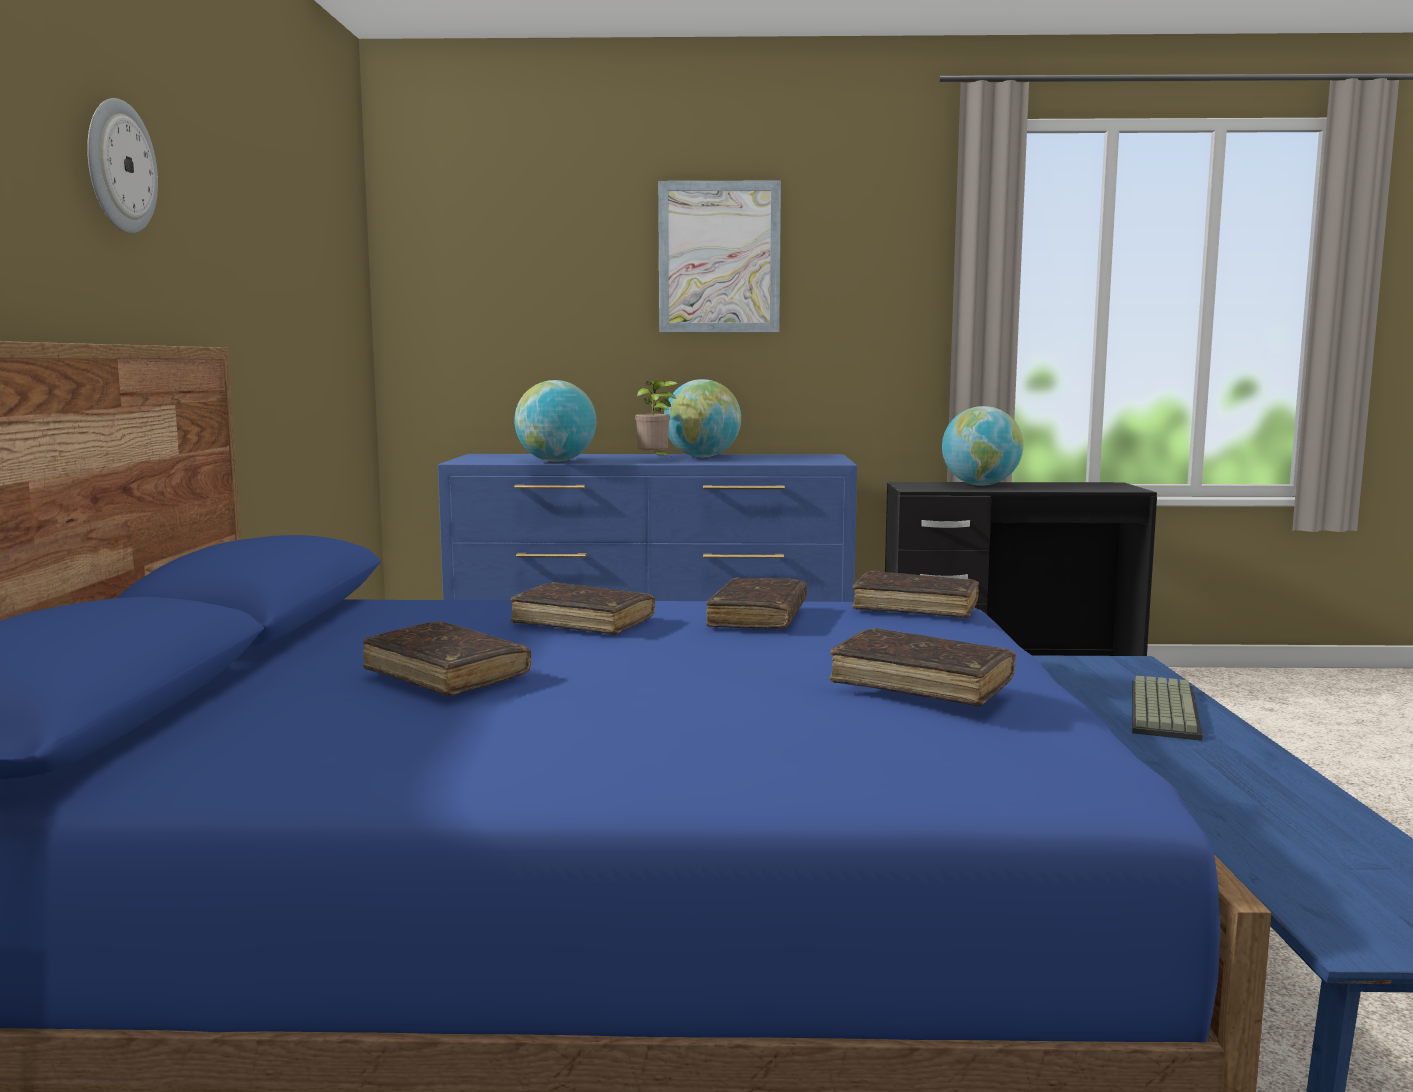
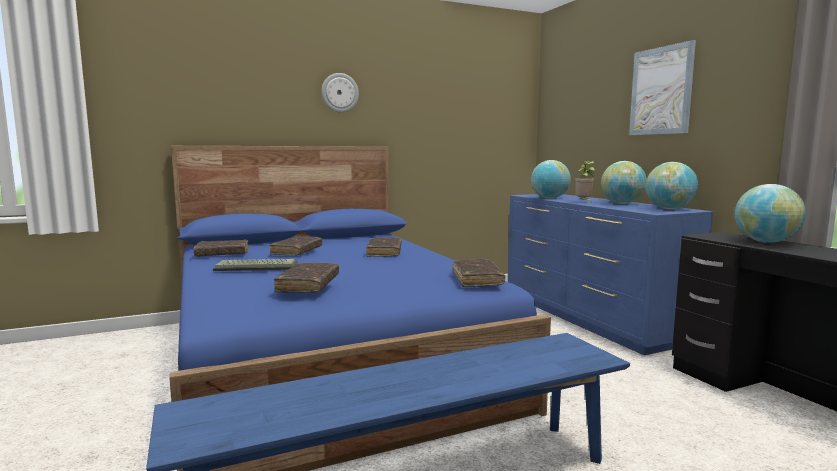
camera: 65 degrees right, 0 degrees up
(758, 617) = (422, 265): brown book -> brown book (222, 254)
(801, 457) = (669, 209): none -> globe
(1160, 709) = (495, 368): keyboard -> keyboard (258, 267)

